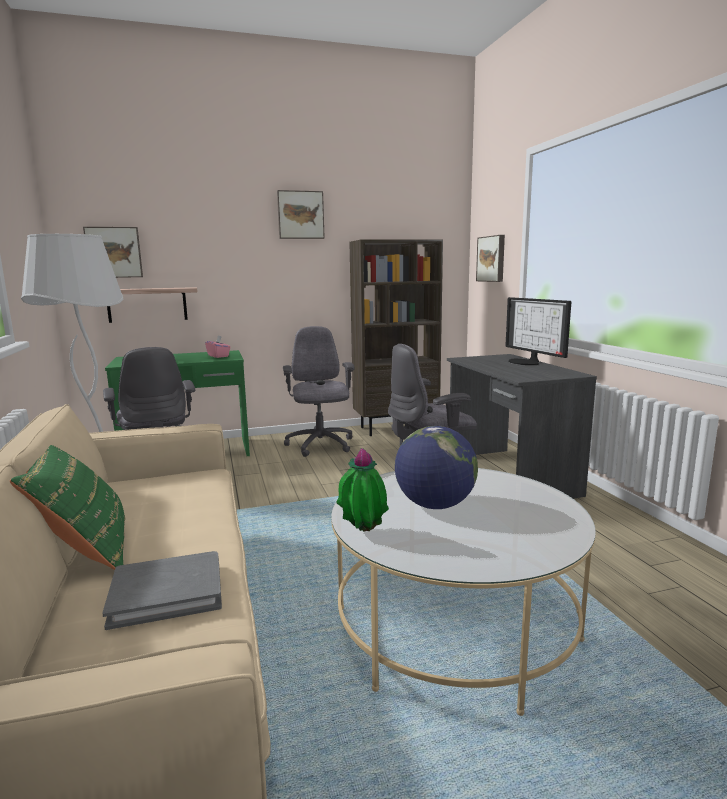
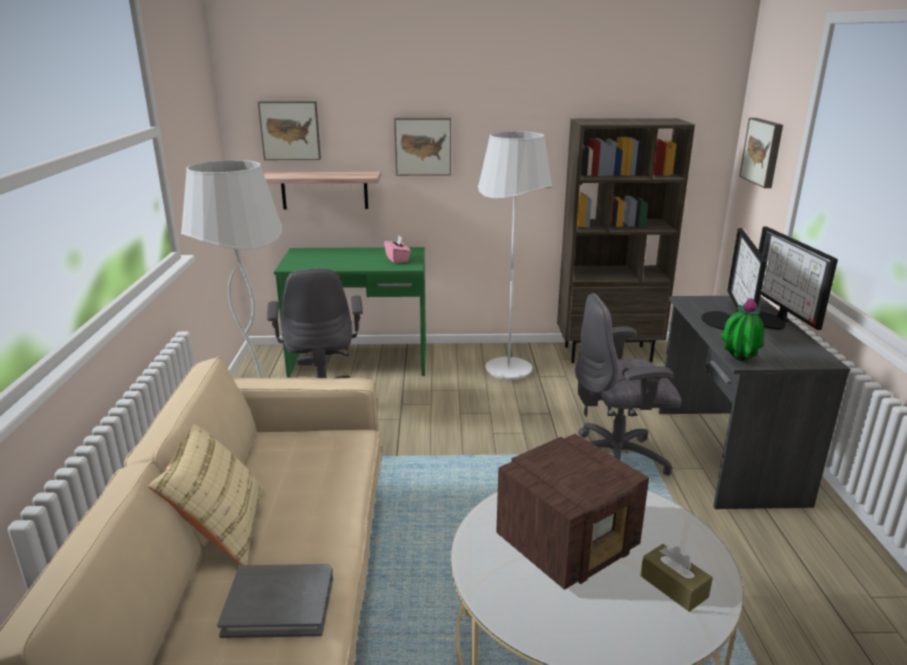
camera: 15 degrees right, 10 degrees up
(85, 551) = (220, 529): green pillow -> beige pillow
(300, 215) = (510, 83): picture -> picture (423, 146)
(320, 445) = (508, 370): grey office chair -> white floor lamp
(362, 533) = (476, 571): potted plant -> potted plant (737, 362)
(435, 505) = (569, 544): globe -> radio
(495, 364) = (725, 321): none -> monitor
(534, 517) = (673, 586): none -> brown tissue box

